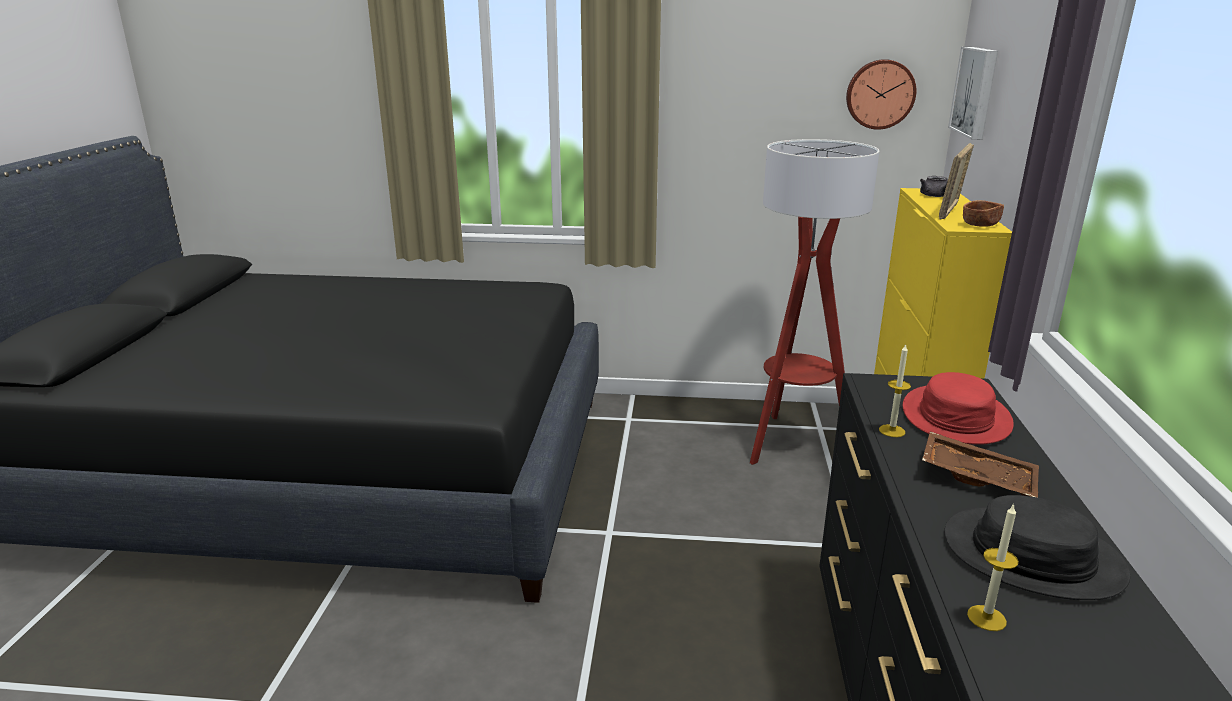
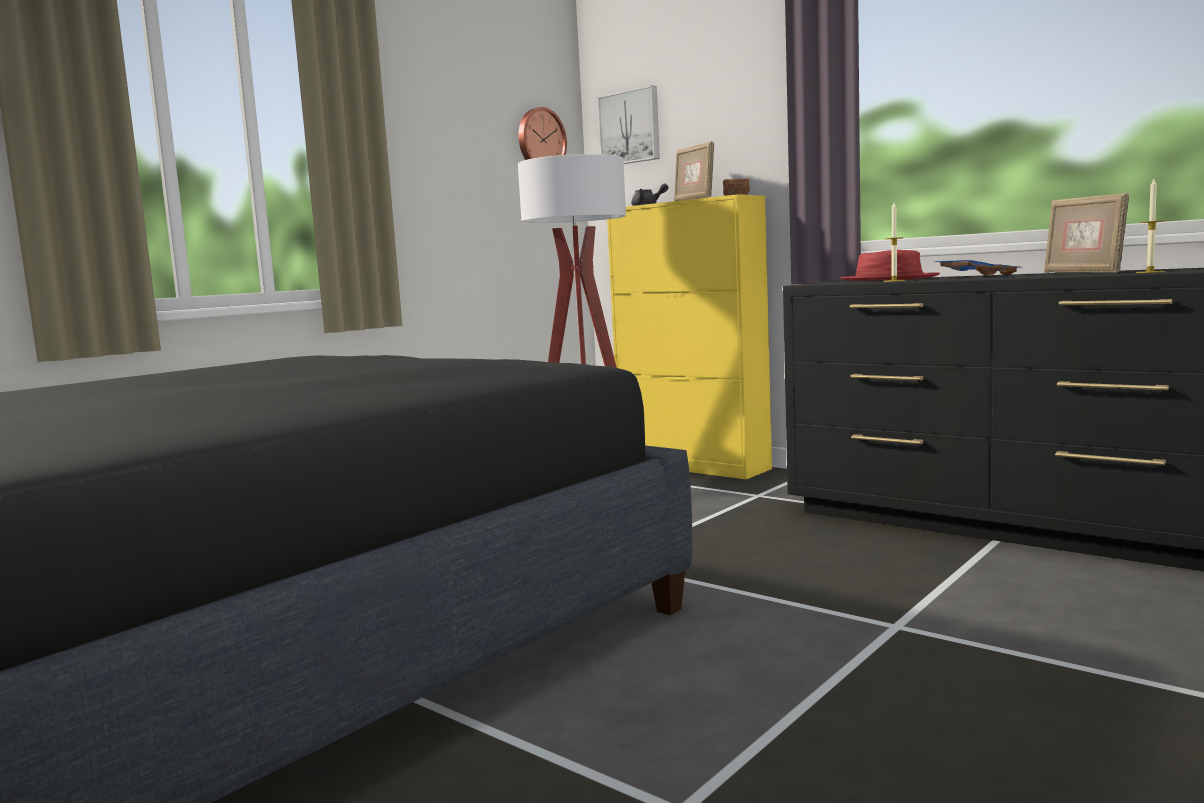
camera: 55 degrees left, 15 degrees down
(978, 476) = (976, 276): brown tray -> blue tray
(1032, 555) = (1082, 273): black hat -> picture frame

